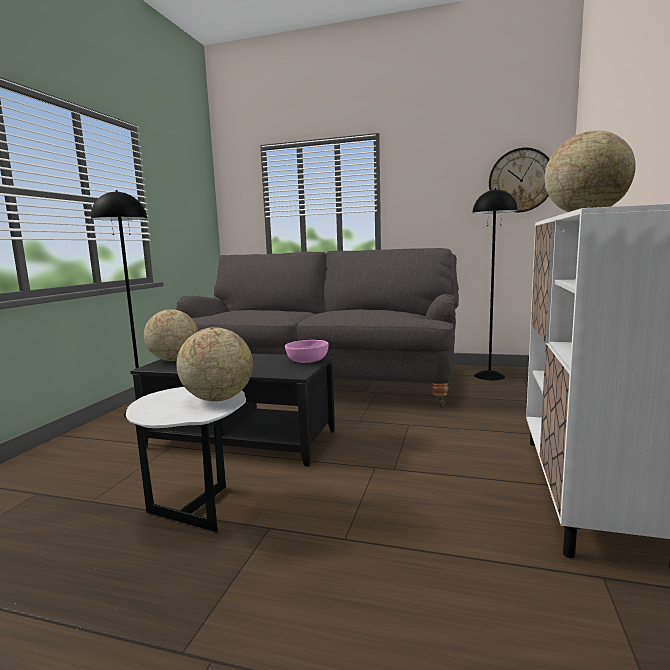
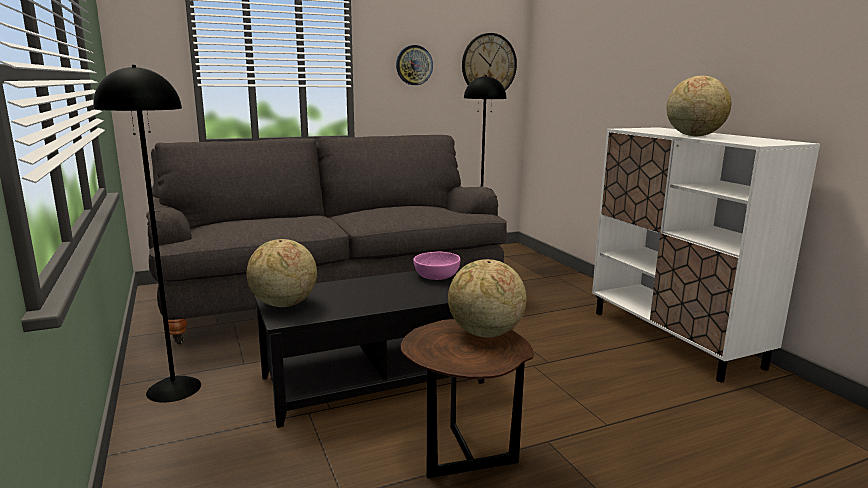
camera: 40 degrees left, 5 degrees up
(197, 508) = (462, 453): white side table -> brown side table
(437, 188) = (414, 65): none -> wall clock

